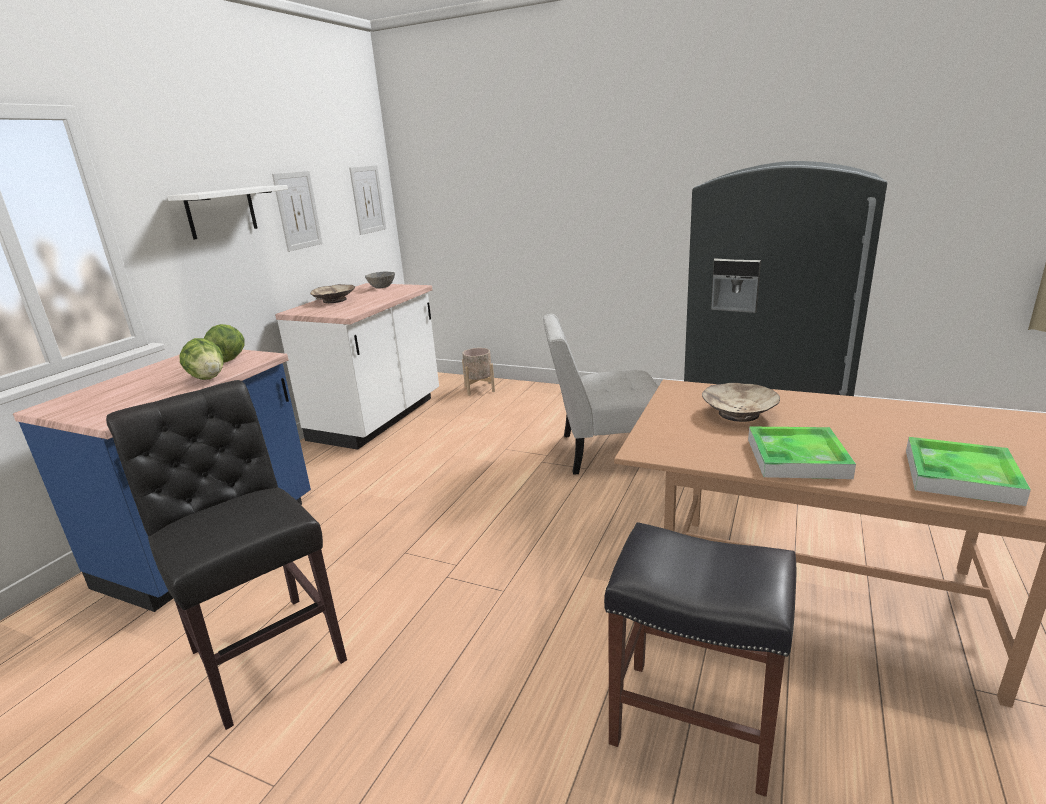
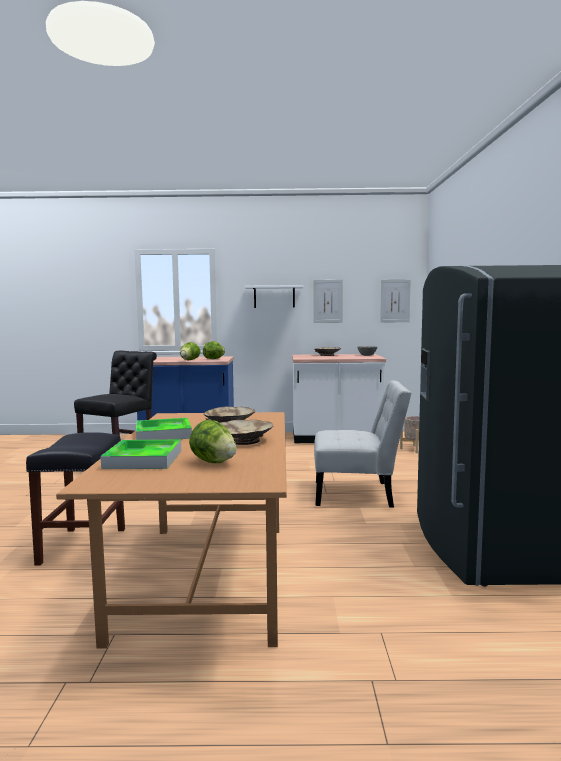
camera: 65 degrees right, 15 degrees down
(604, 451) = (358, 494): white chair -> white chair turned 120 degrees clockwise
(843, 413) = (244, 440): none -> beige bowl
(960, 436) = (213, 462): none -> lettuce

